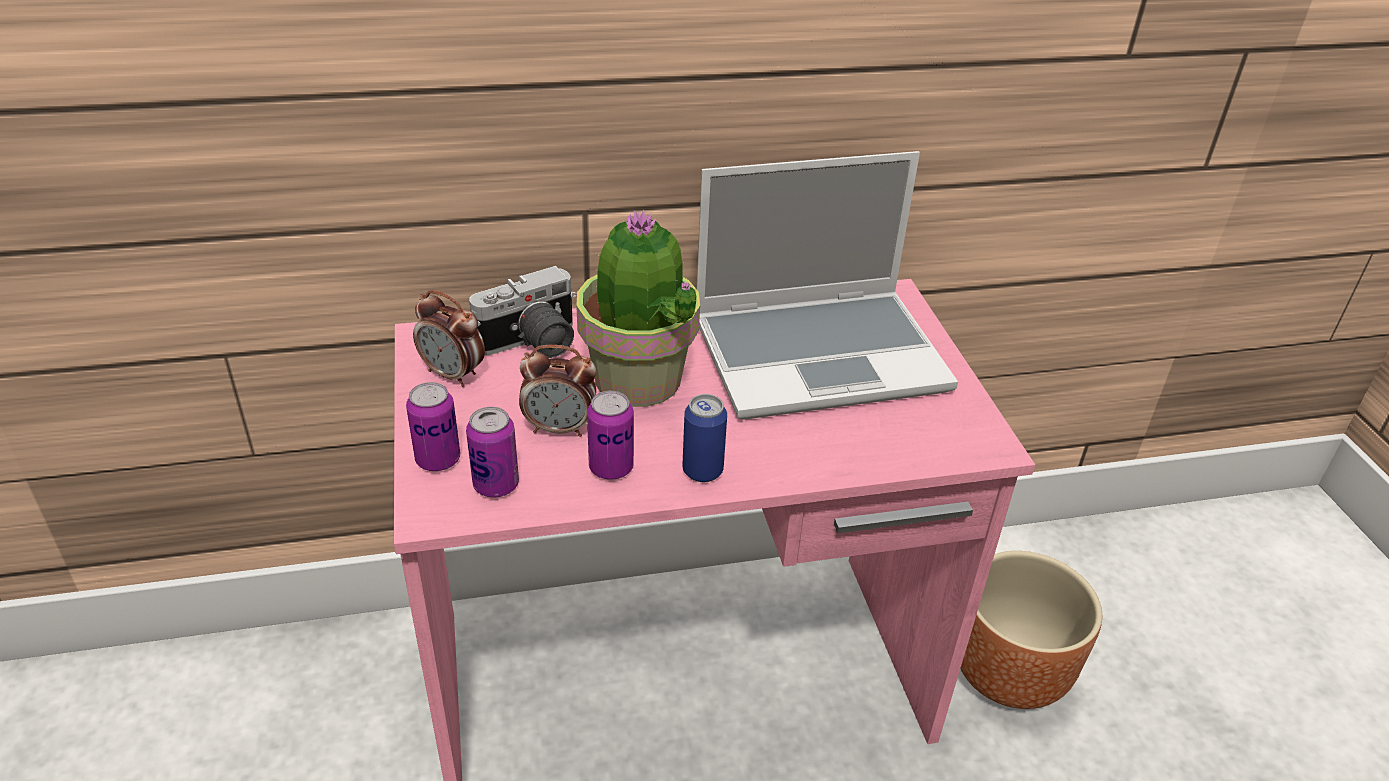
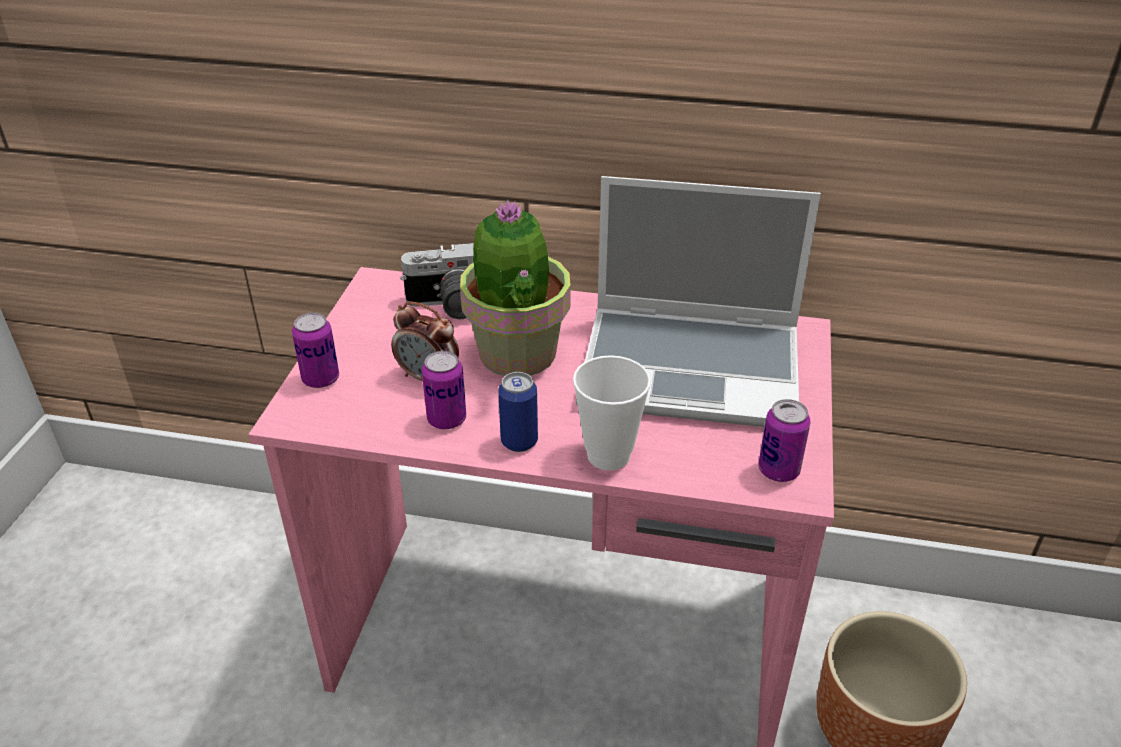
camera: 25 degrees right, 0 degrees up
(453, 375) = (376, 316): alarm clock -> none
(496, 485) = (349, 410): can -> can (778, 470)
(799, 461) = (608, 455): none -> cup

